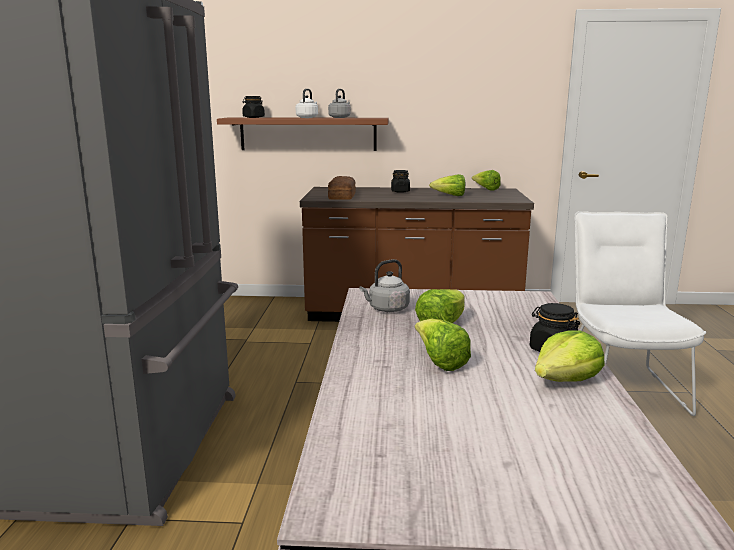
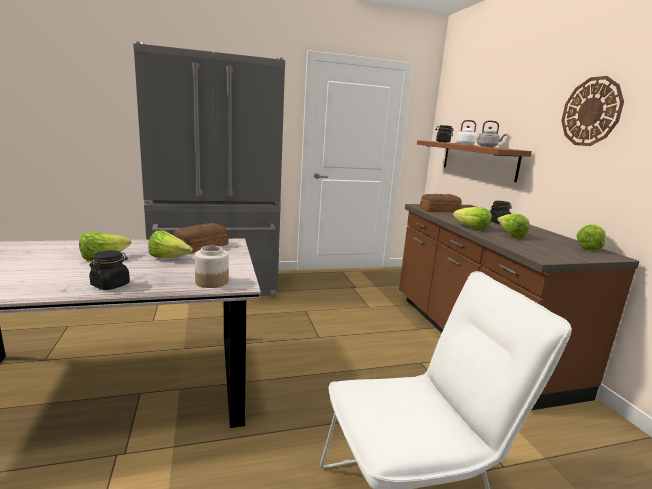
camera: 70 degrees right, 0 degrees up
(386, 309) = (200, 246): grey kettle -> bread
(446, 79) = (591, 112): none -> wall clock
(529, 306) = (211, 282): none -> jar
(566, 380) = (54, 286): lettuce -> lettuce (472, 228)

